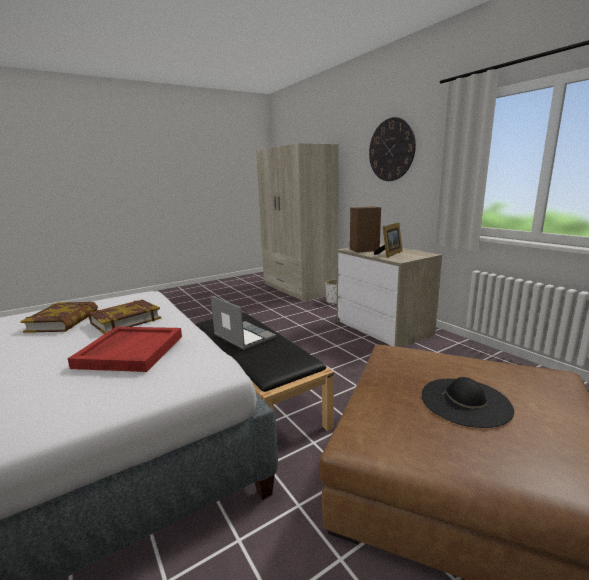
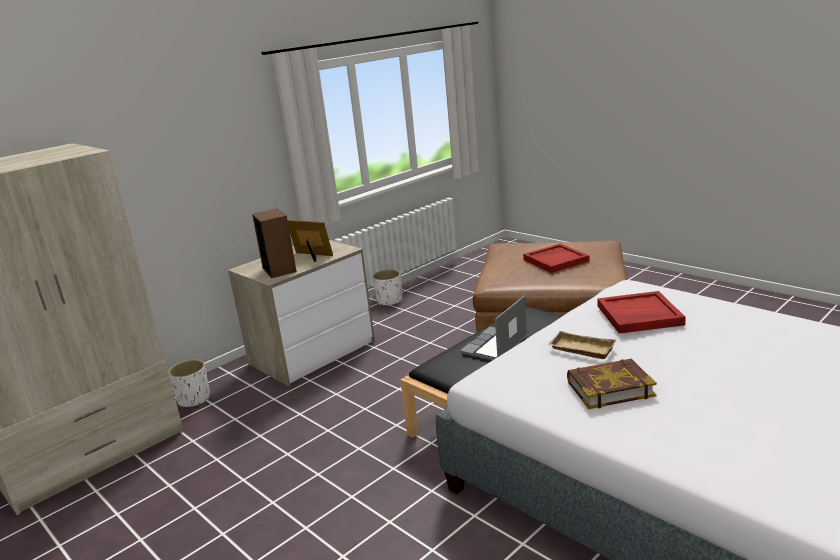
camera: 100 degrees left, 5 degrees up
(125, 320) = (580, 350): book -> beige tray
(391, 150) = (191, 137): wall clock -> none
(465, 401) = (556, 260): black hat -> red tray
(493, 359) = (389, 301): none -> white planter

